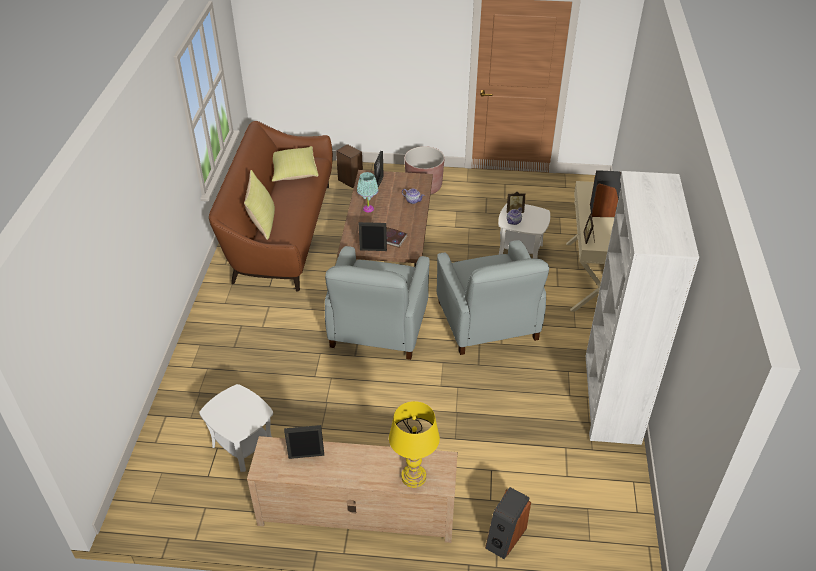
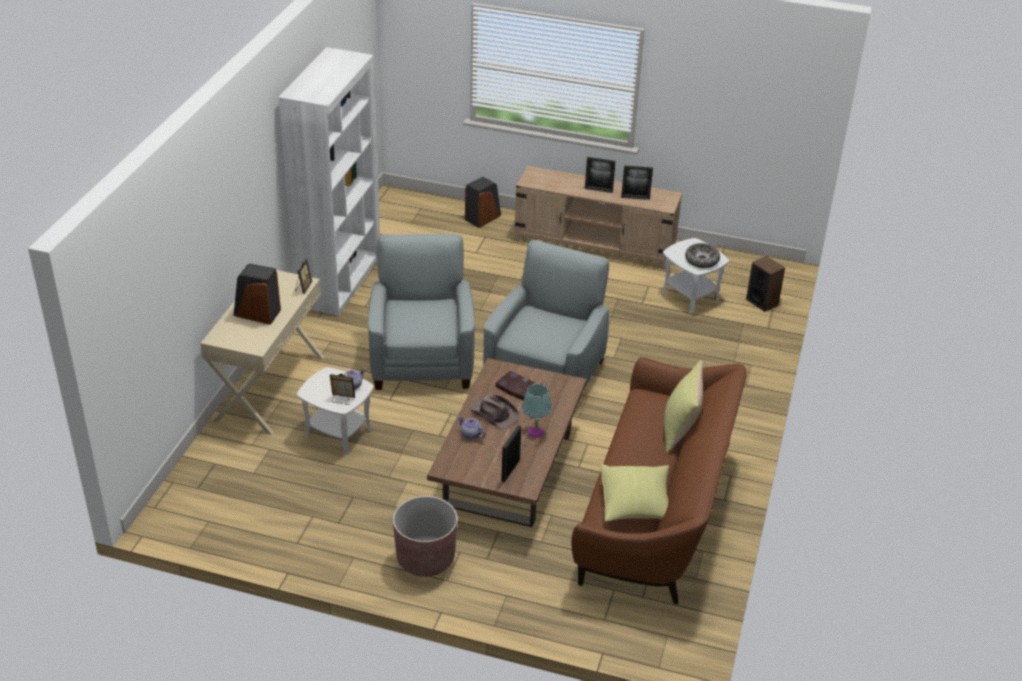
camera: 170 degrees left, 5 degrees down
(230, 405) = (702, 260): none -> bowl
(350, 180) = (540, 591): speaker -> speaker (762, 302)
(373, 249) = (541, 377): picture frame -> picture frame (598, 190)
(401, 217) = (494, 413): none -> brown hat
(413, 477) = (554, 177): yellow table lamp -> none

